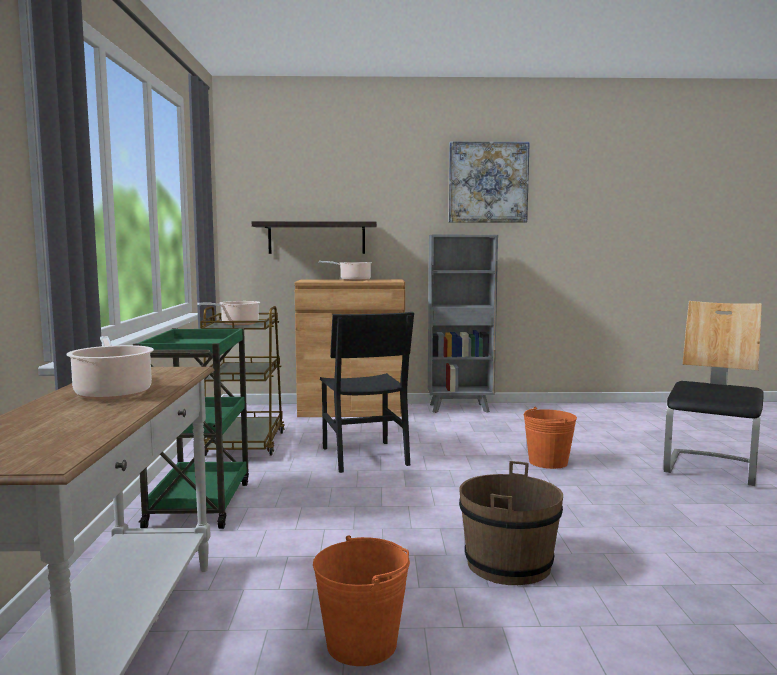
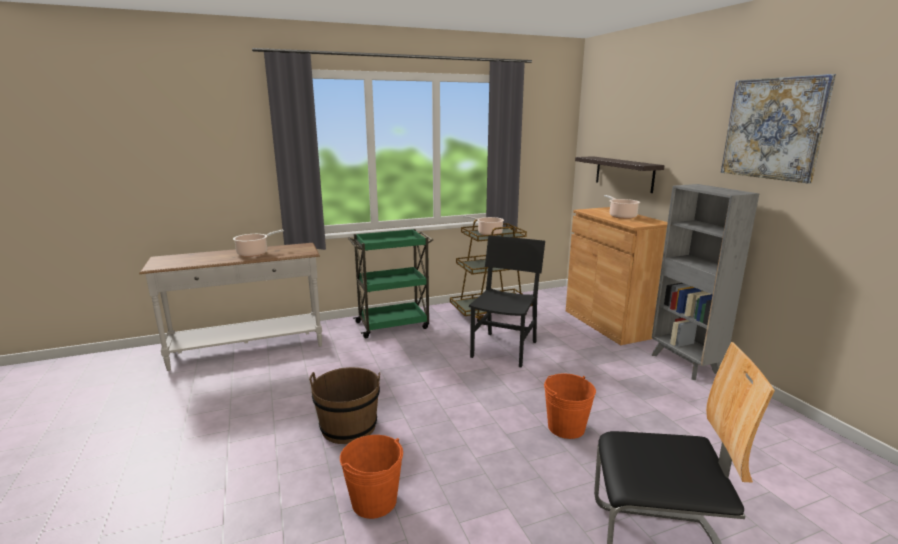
camera: 70 degrees right, 10 degrees up
(362, 644) = (257, 396): orange bucket -> orange bucket (374, 501)
(364, 456) = (504, 349): black chair -> black chair turned 150 degrees clockwise

